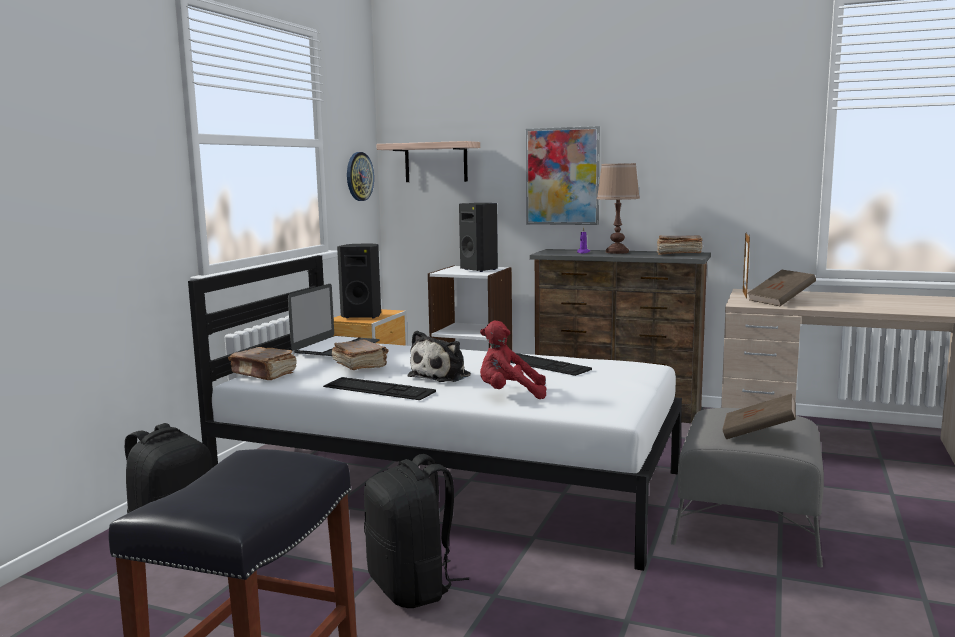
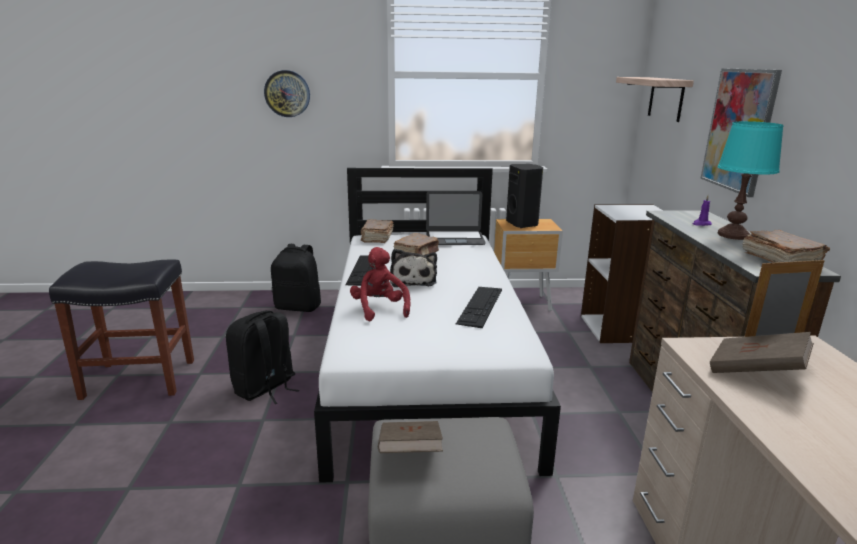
camera: 65 degrees right, 10 degrees up
(359, 176) = (601, 106): wall clock -> wall clock (287, 93)
(442, 375) = (413, 280): plush toy -> plush toy turned 105 degrees counterclockwise
(480, 269) = (642, 214): black speaker -> none
(617, 252) = (733, 235): brown table lamp -> turquoise table lamp

